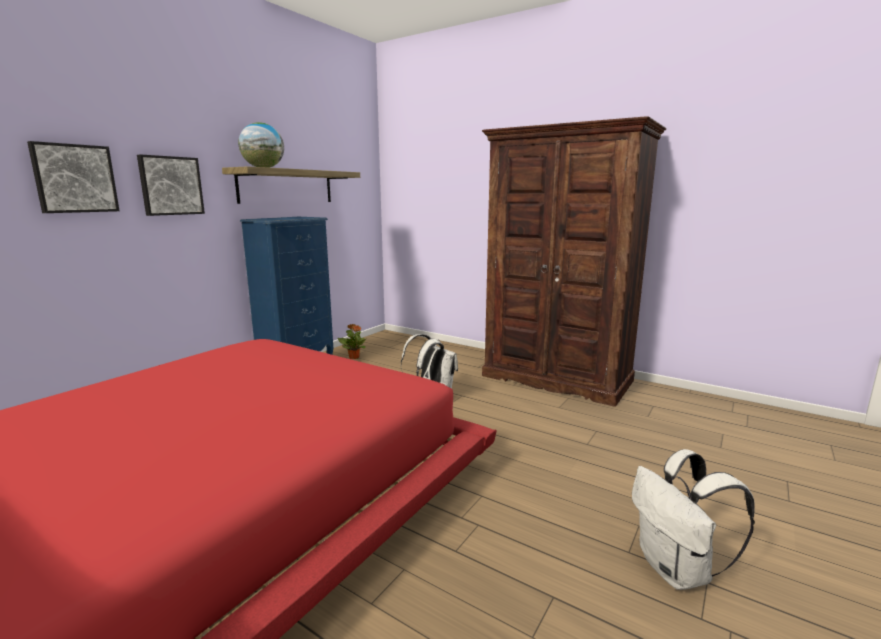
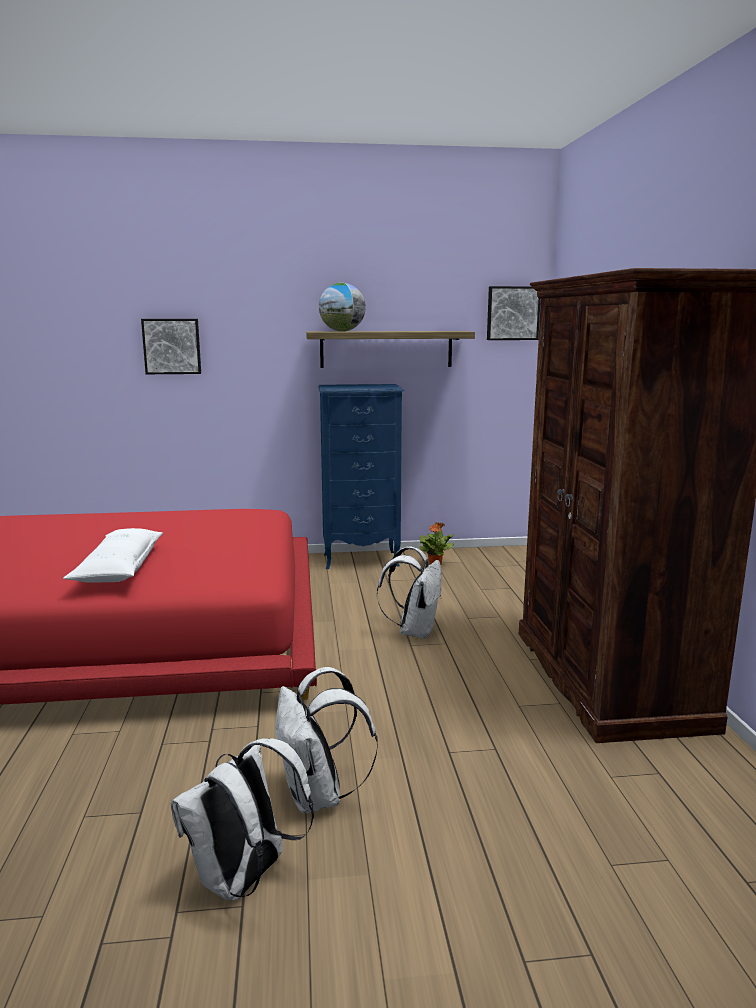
camera: 50 degrees right, 0 degrees up
(170, 186) = (251, 350): picture -> picture (512, 313)
(285, 416) = (119, 568): none -> white pillow
(598, 505) = (318, 796): none -> white backpack

